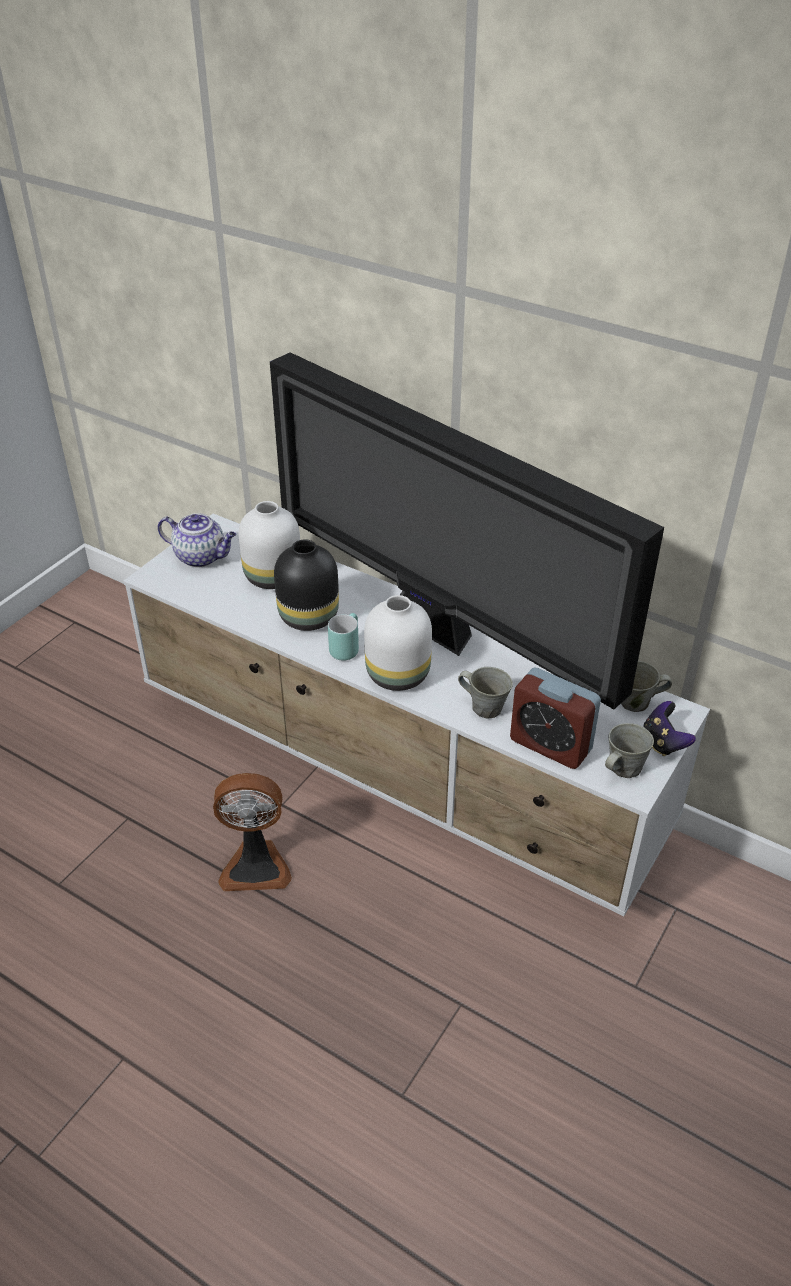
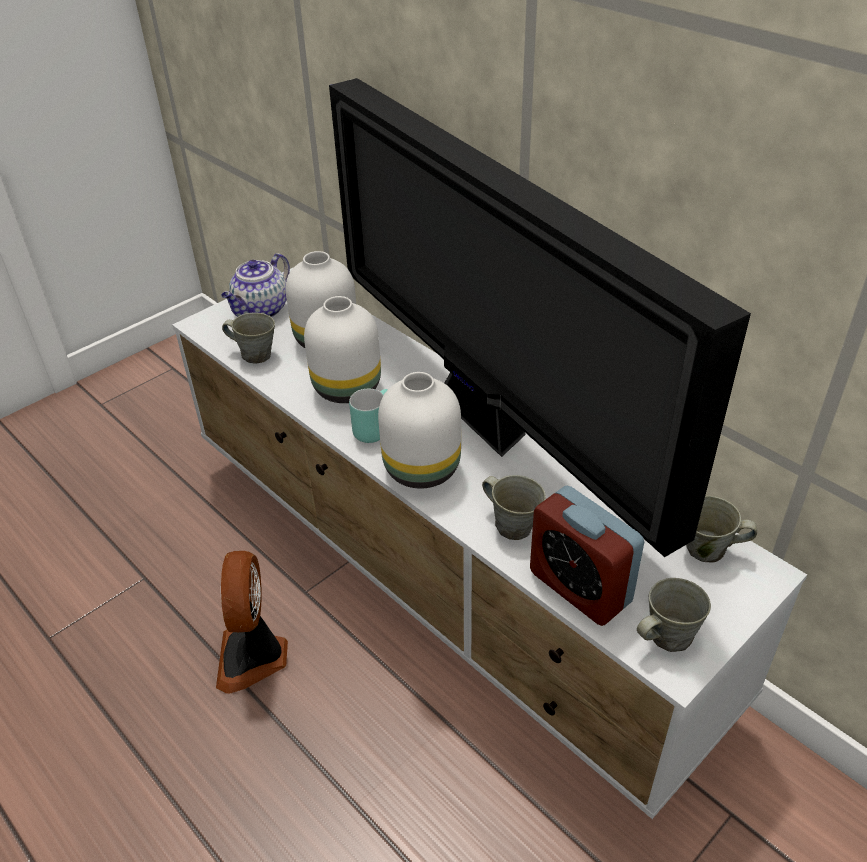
camera: 15 degrees right, 0 degrees up
(201, 557) = (261, 310): teapot -> teapot turned 90 degrees clockwise
(214, 598) = (255, 354): none -> grey mug
(256, 865) = (254, 657): fan -> fan turned 75 degrees clockwise
(307, 618) = (345, 389): black vase -> white vase
(663, 742) = (731, 610): game controller -> none

